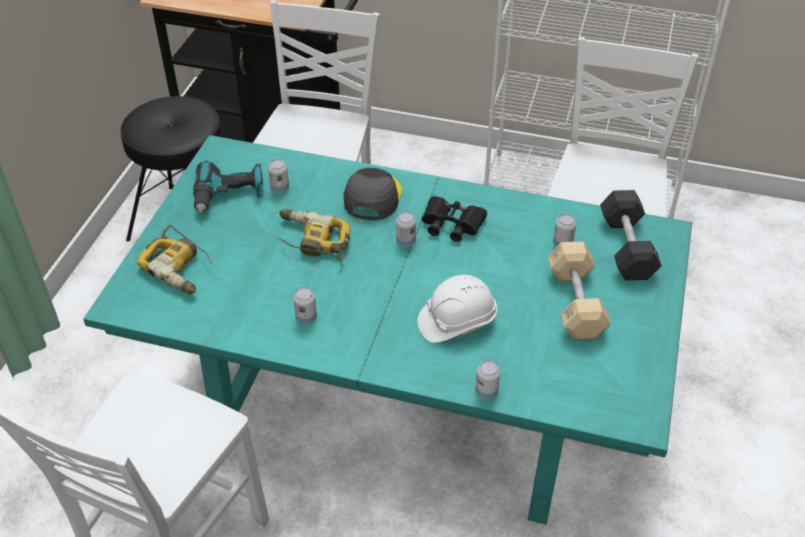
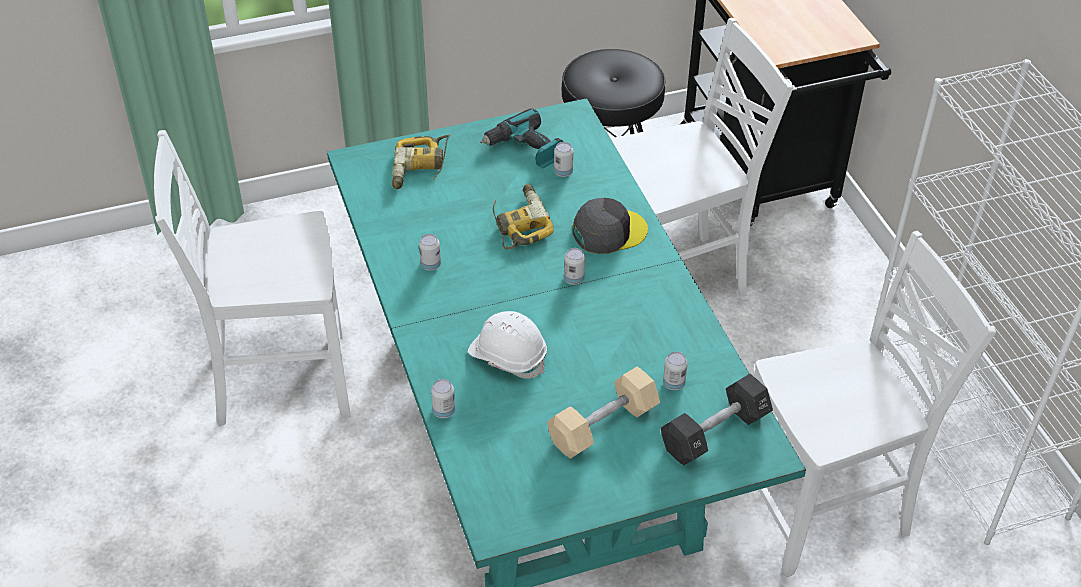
camera: 55 degrees right, 0 degrees up
(452, 223) = (626, 297): black binoculars -> none

